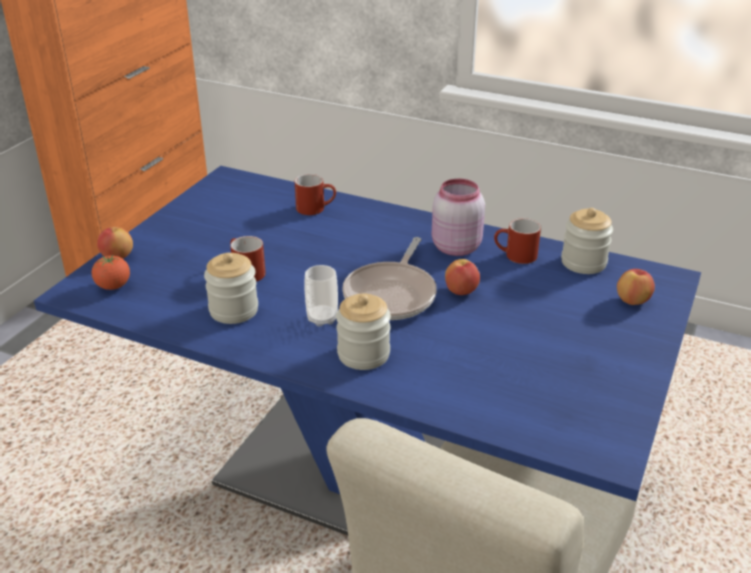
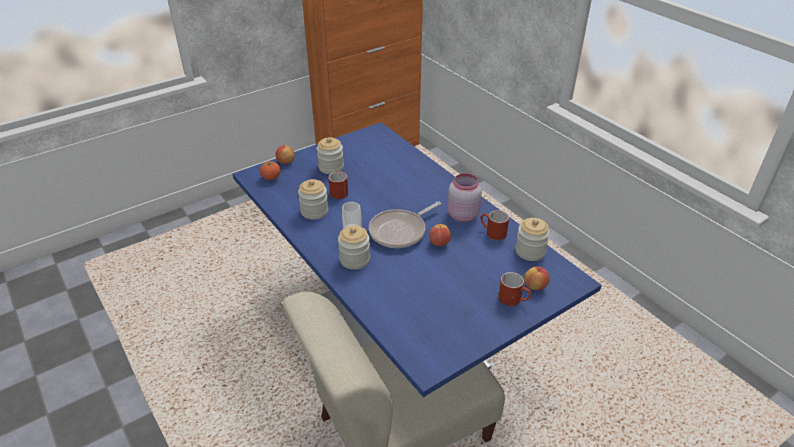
camera: 30 degrees right, 5 degrees up
(201, 243) = (331, 167): none -> jar
(316, 208) = (407, 164): red mug -> red mug (514, 299)

